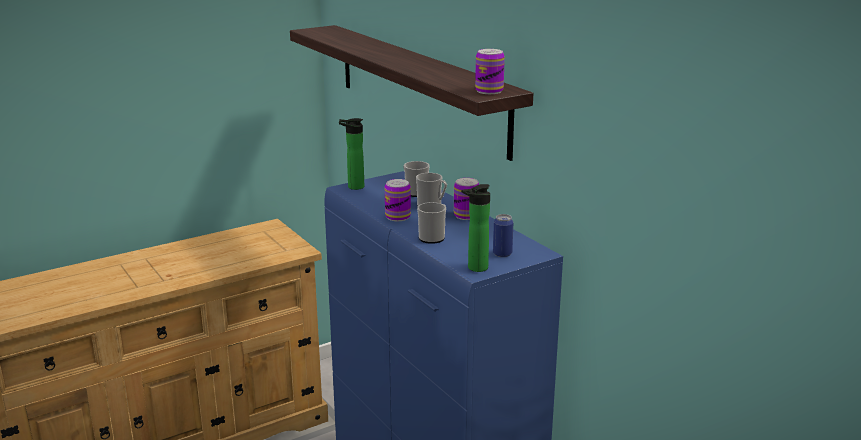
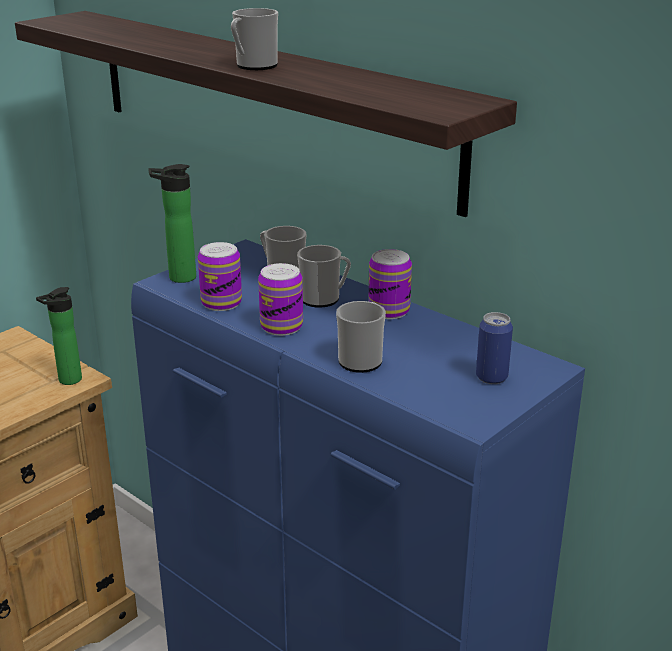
camera: 15 degrees left, 5 degrees up
(402, 64) = (253, 66): none -> mug
(475, 268) = (467, 413): bottle -> bottle (67, 381)
(489, 91) = (446, 104): can -> can (221, 303)

